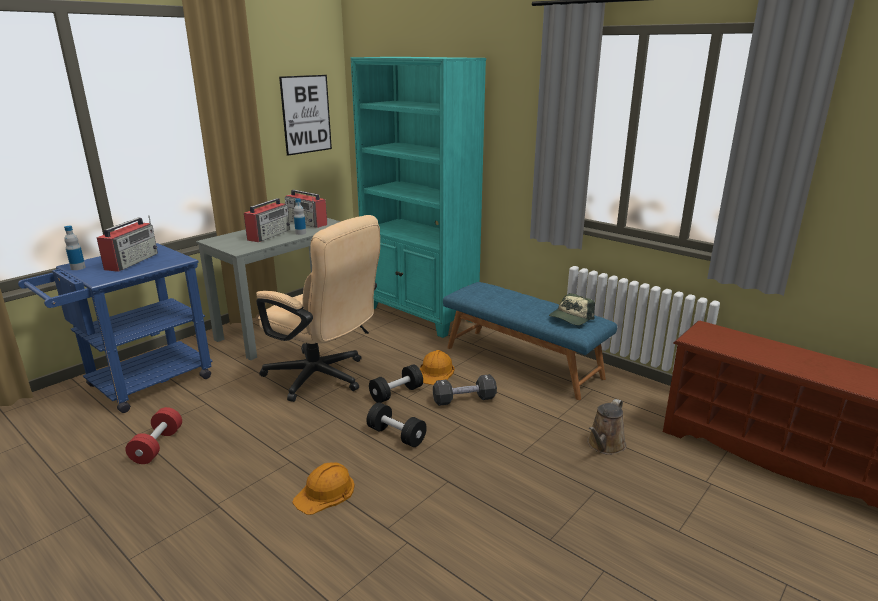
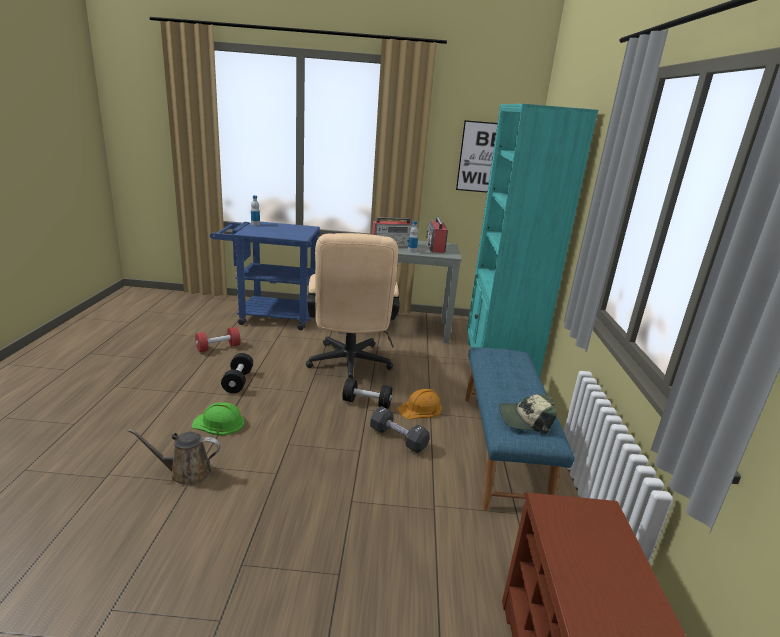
camera: 50 degrees right, 0 degrees up
(132, 261) = (281, 230): radio -> none
(325, 492) = (219, 423): orange hard hat -> green hard hat
(396, 435) = (312, 425): black dumbbell -> black dumbbell (238, 381)
(604, 445) = (422, 557): brown watering can -> brown watering can (186, 472)

